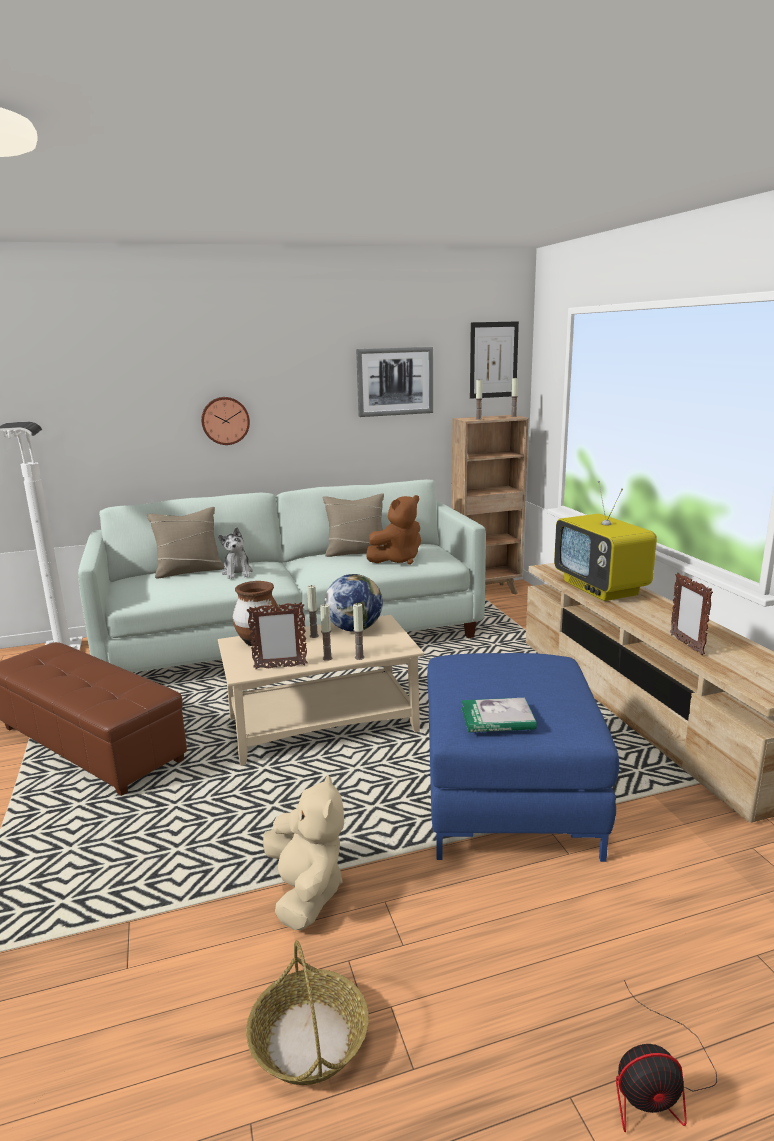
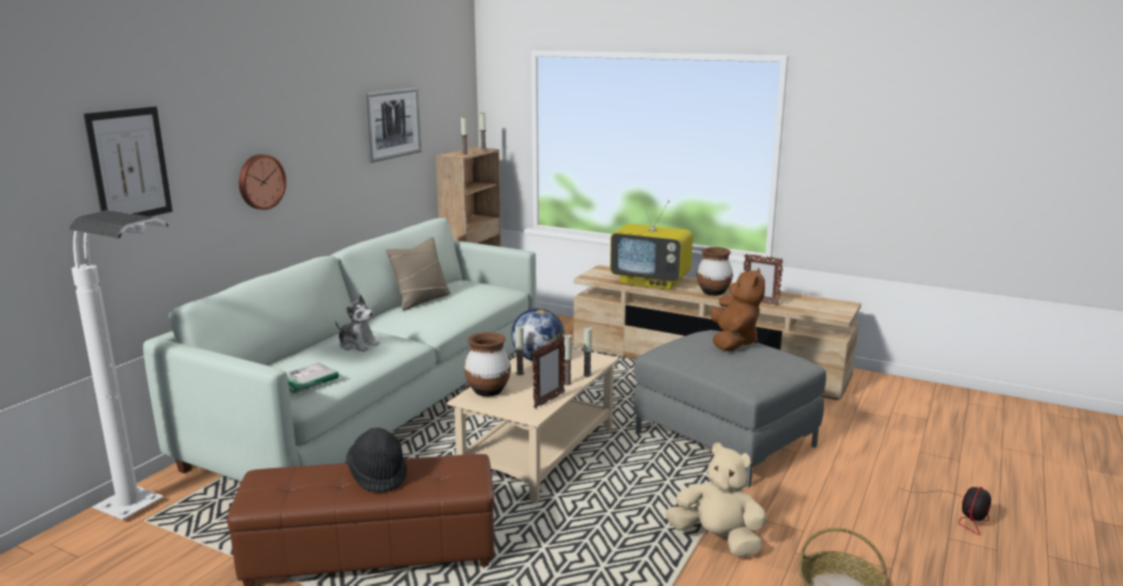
camera: 45 degrees left, 0 degrees up
(90, 677) = (378, 475): none -> black hat
(189, 571) = (299, 357): beige pillow -> none
(397, 560) = (472, 298): brown plush toy -> brown plush toy (733, 342)
(493, 360) = (455, 96): picture -> picture (129, 165)
(497, 718) = (759, 371): book -> book (307, 380)
(509, 797) = (725, 440): blue ottoman -> grey ottoman
(648, 618) = (713, 293): none -> brown vase

